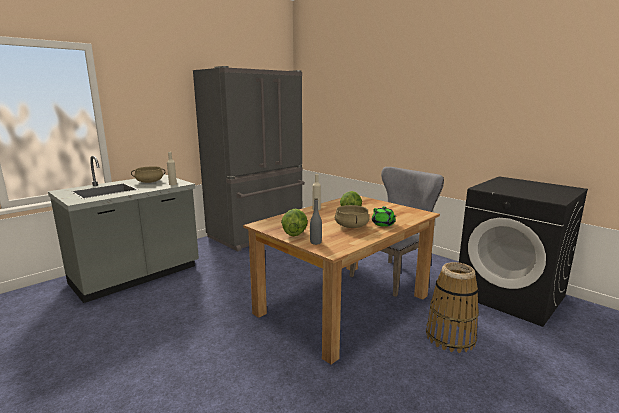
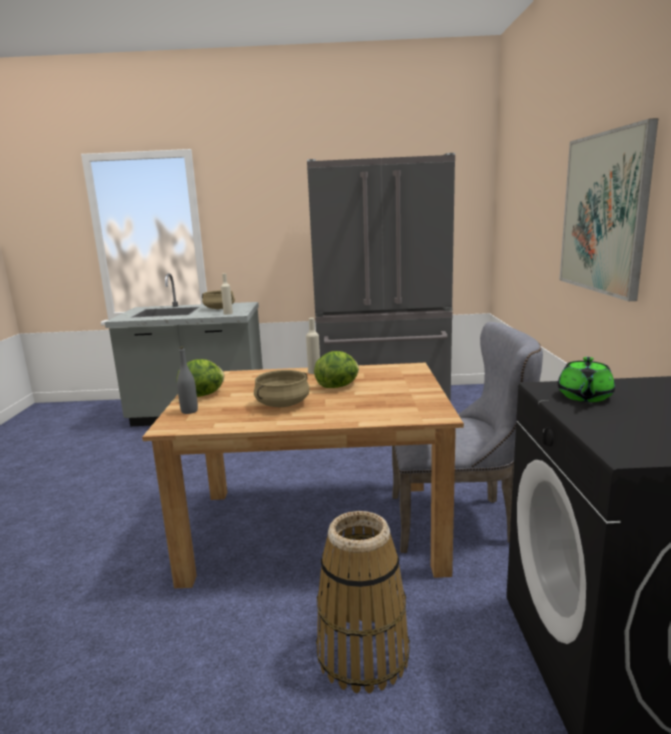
camera: 45 degrees right, 0 degrees up
(383, 224) = (326, 413): green teapot -> green teapot (584, 397)
(418, 110) = (604, 213): none -> picture

